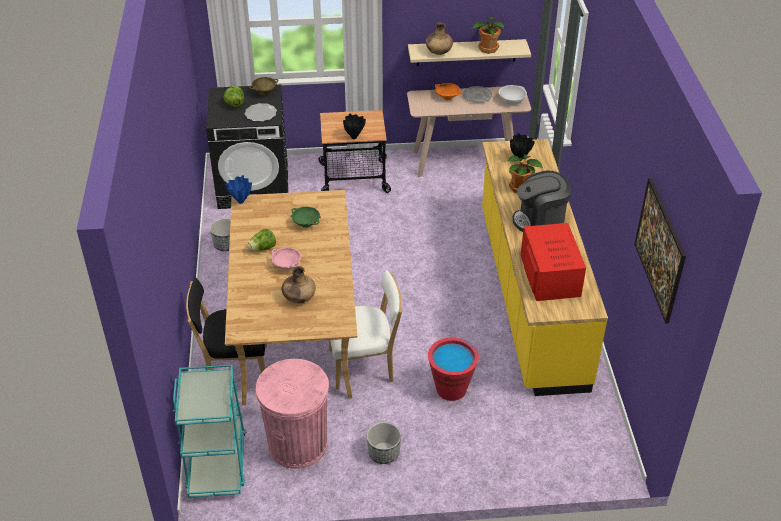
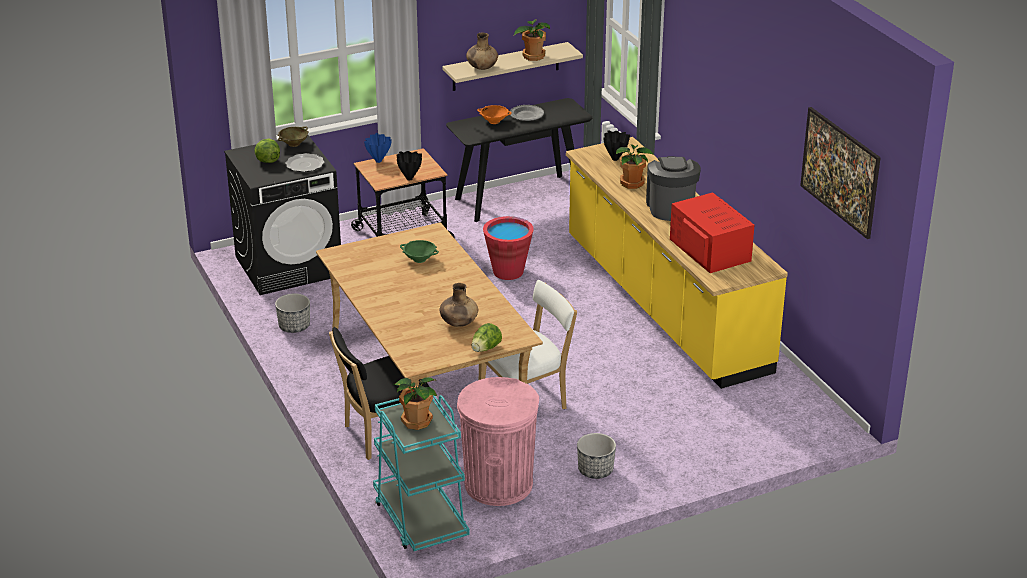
camera: 20 degrees left, 10 degrees down
(205, 393) = (416, 421): none -> potted plant
(240, 202) = (331, 254): blue vase -> blue vase (378, 161)
(263, 248) = (387, 289): lettuce -> lettuce (485, 349)
(287, 266) = (425, 299): pink bowl -> none
(451, 389) = (631, 401): red bucket -> red bucket (508, 272)
(464, 161) = (519, 197): beige console table -> black console table
(512, 101) = (567, 113): white bowl -> none
(540, 221) = (670, 207): coffee machine -> coffee machine turned 120 degrees clockwise

